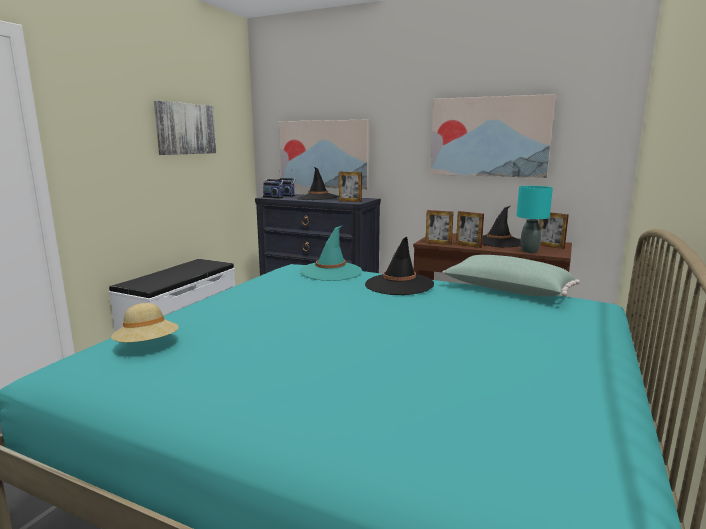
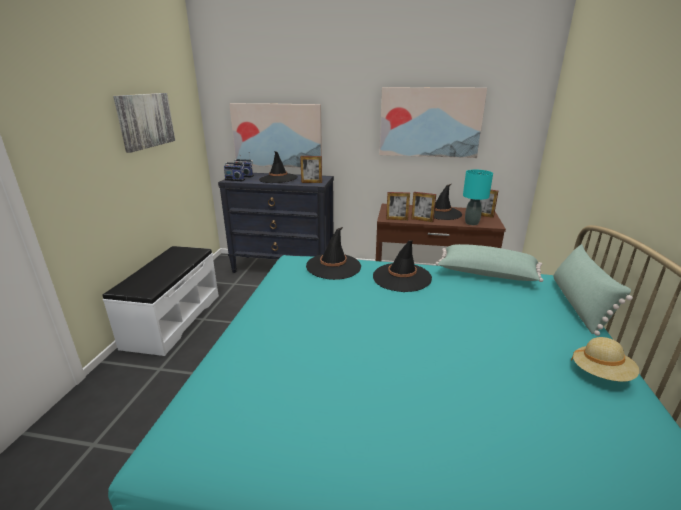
camera: 15 degrees left, 10 degrees up
(147, 346) = (238, 399): beige hat -> beige hat (601, 373)
(331, 272) = (333, 266): turquoise hat -> black hat
(609, 325) = (578, 305): none -> green pillow

